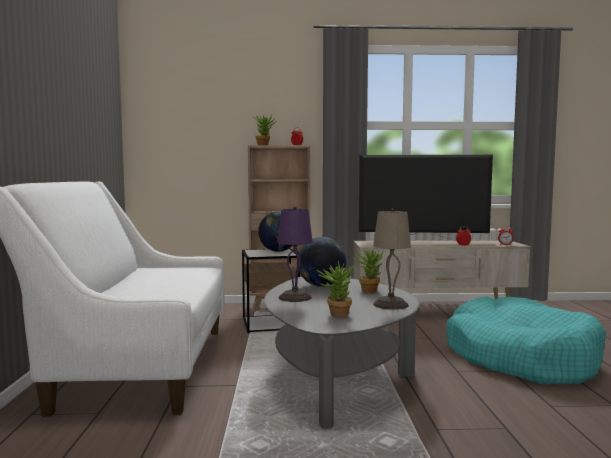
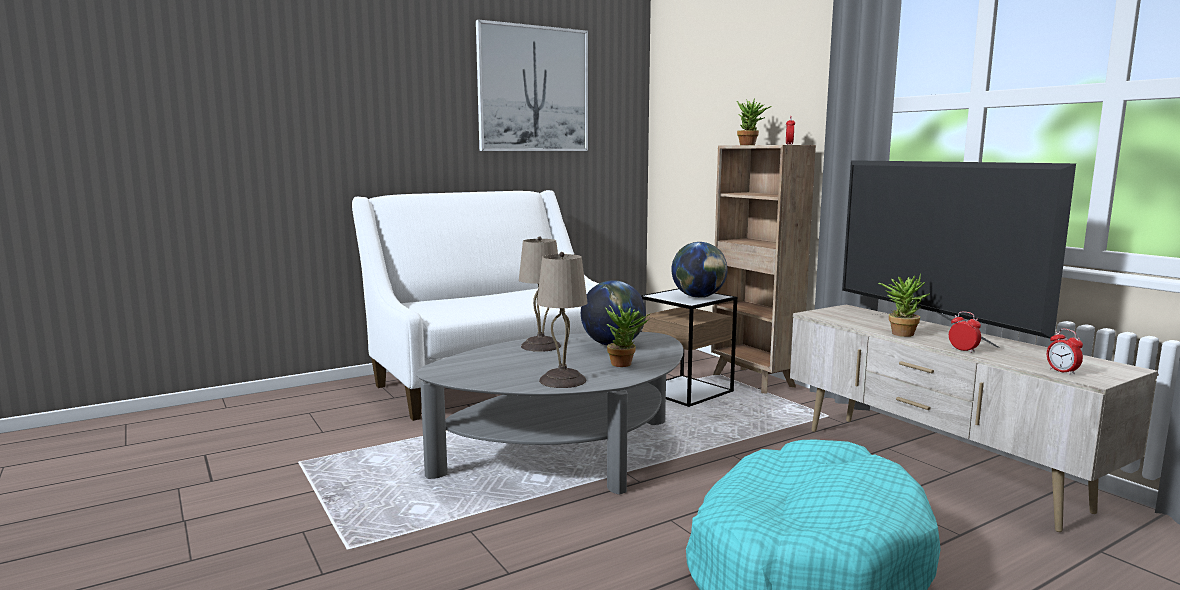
camera: 60 degrees right, 5 degrees up
(77, 84) = (533, 89): none -> picture
(295, 297) = (541, 346): purple table lamp -> beige table lamp
(335, 314) = (490, 368): potted plant -> potted plant (900, 333)

